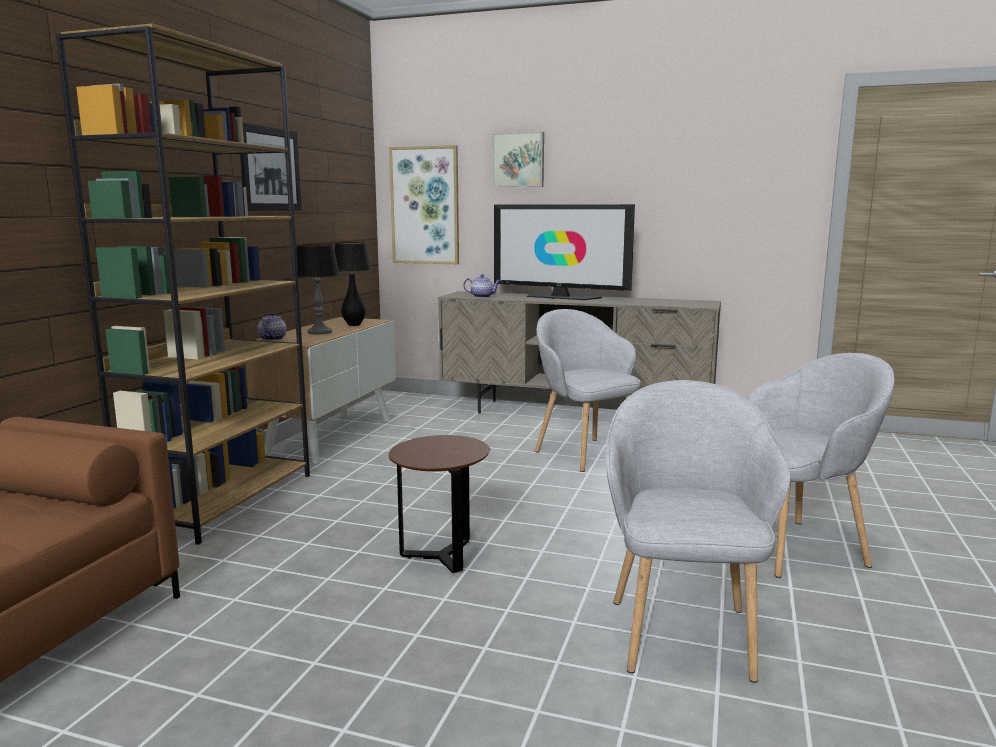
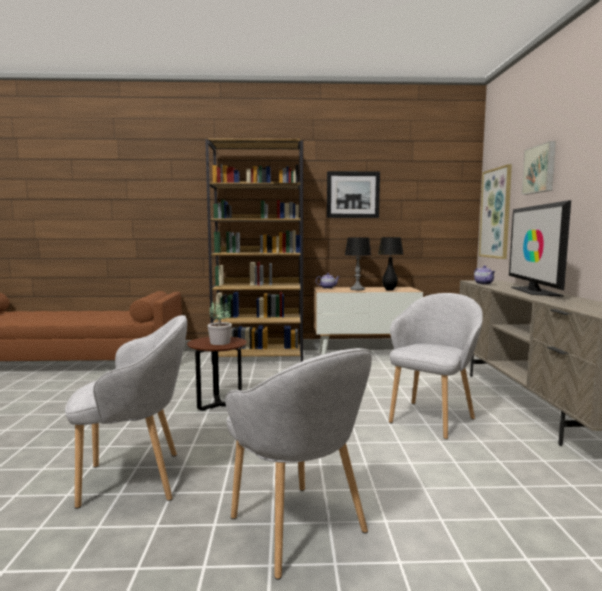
camera: 70 degrees right, 5 degrees down
(446, 448) = (220, 342): none -> potted plant

